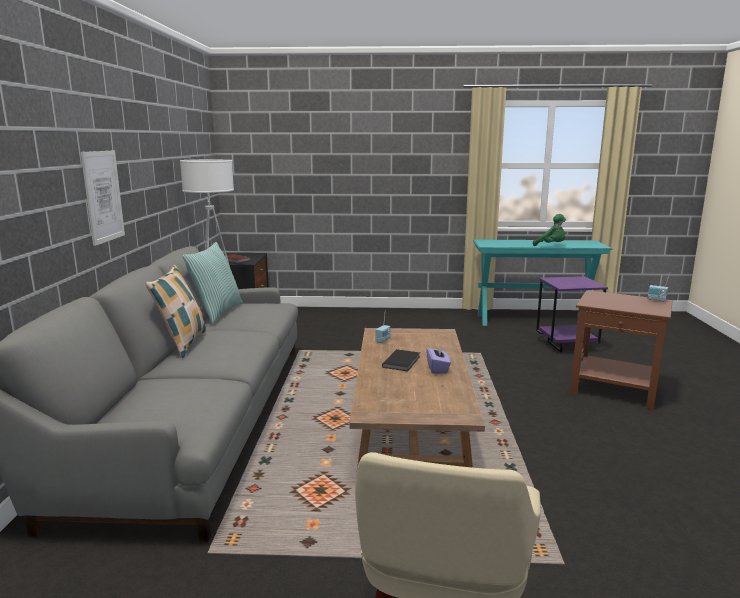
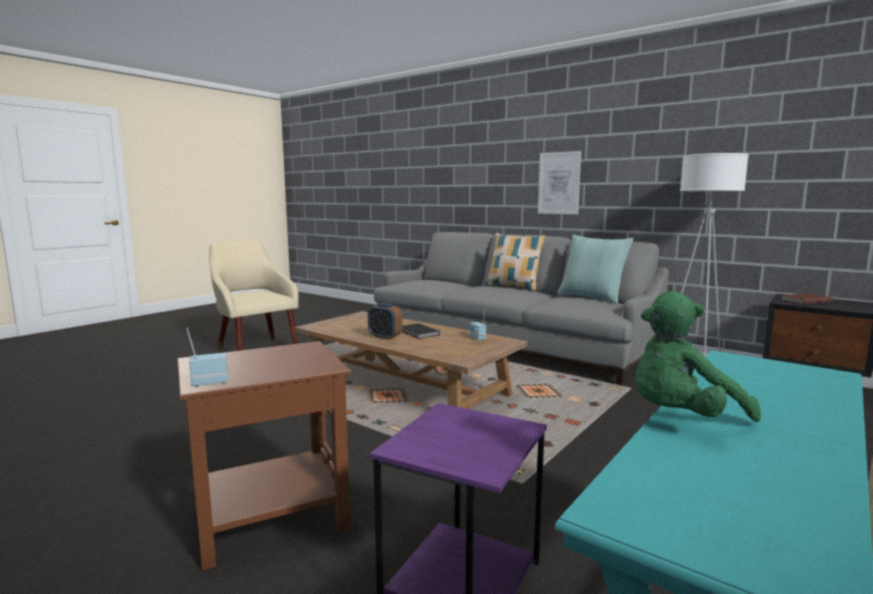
camera: 125 degrees right, 5 degrees down
(438, 369) = (385, 337): purple tissue box -> alarm clock

